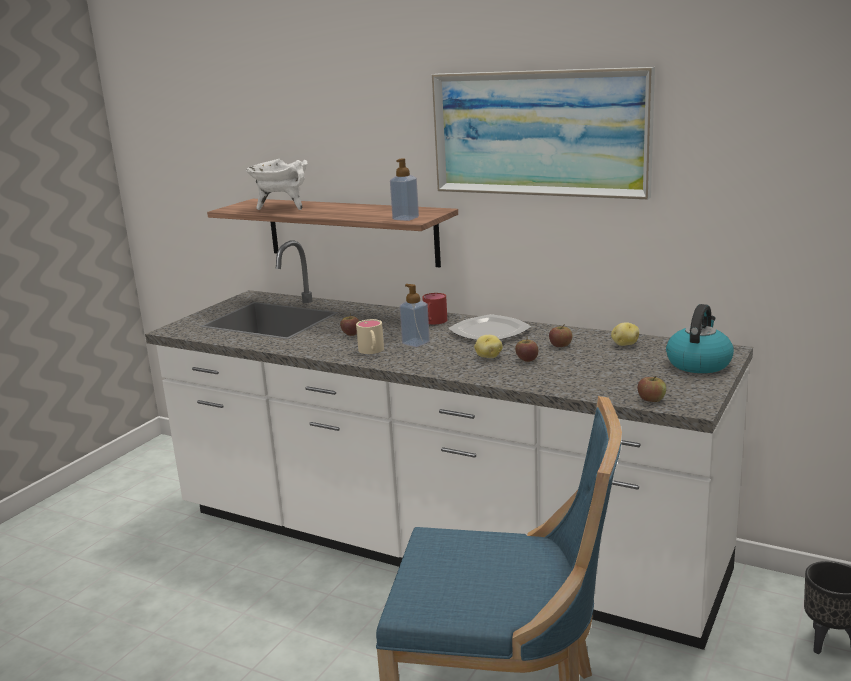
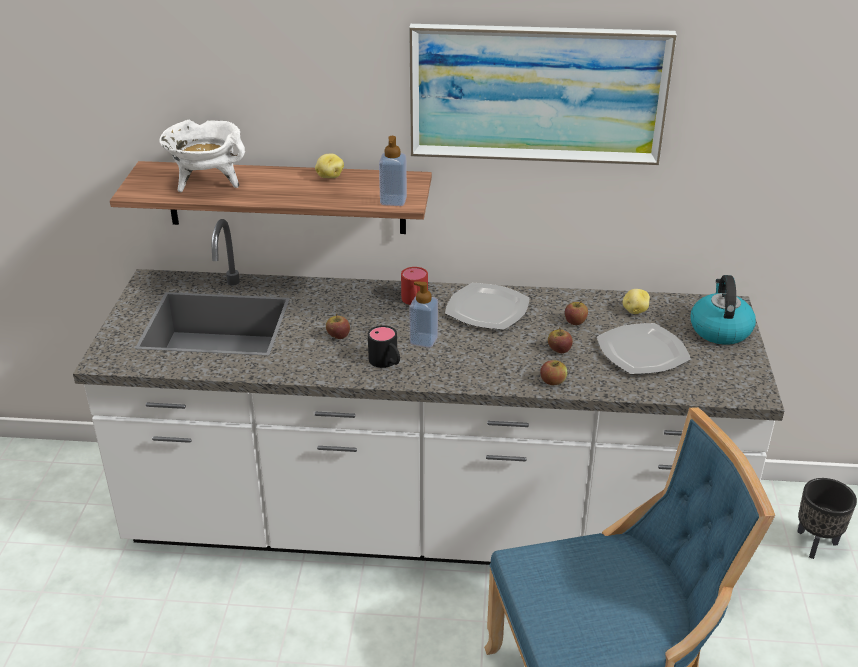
camera: 25 degrees left, 15 degrees up
(372, 351) = (387, 362): beige mug -> black mug
(488, 357) = (517, 351): potato -> potato (329, 176)
(605, 369) = (643, 352): none -> plate
(651, 399) = (715, 390): apple -> apple (553, 381)

